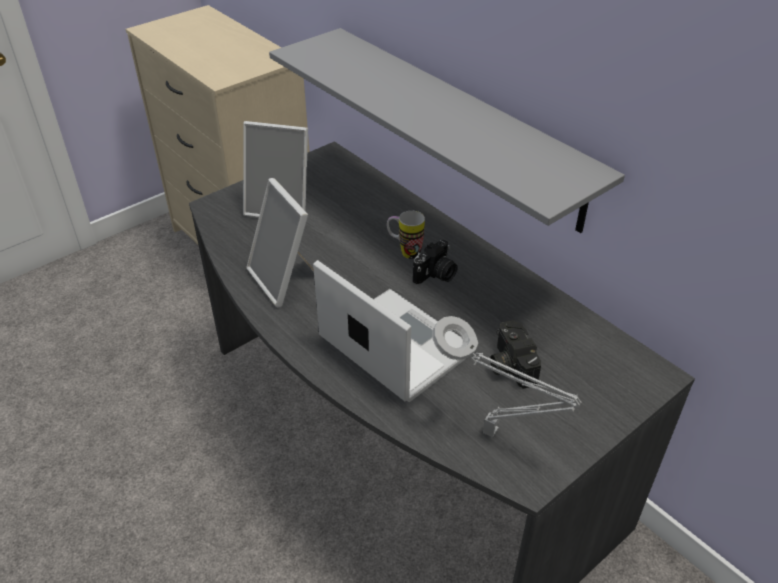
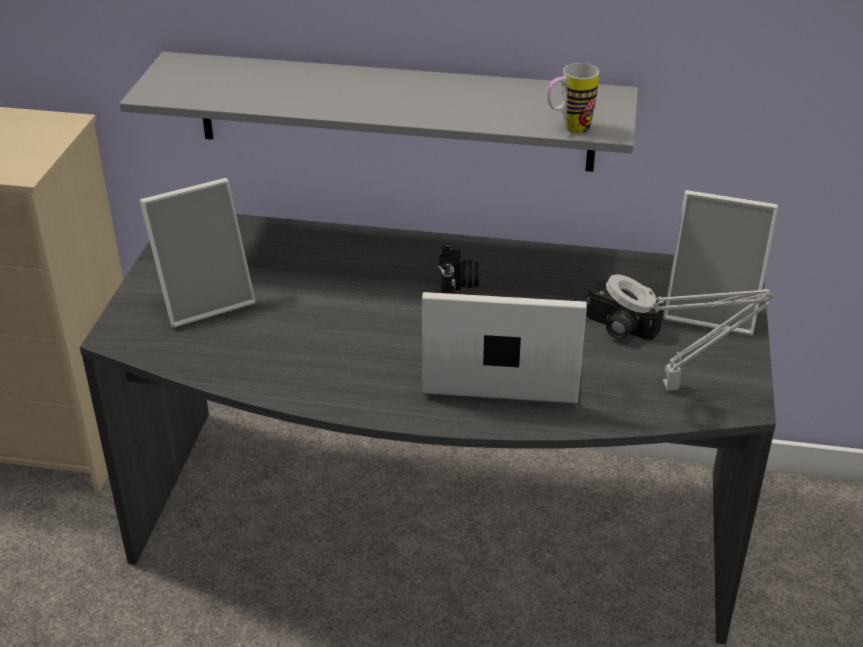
camera: 40 degrees left, 5 degrees down
(285, 280) = (312, 365): picture frame -> picture frame (712, 310)
(404, 252) = (400, 280): mug -> mug (568, 128)

